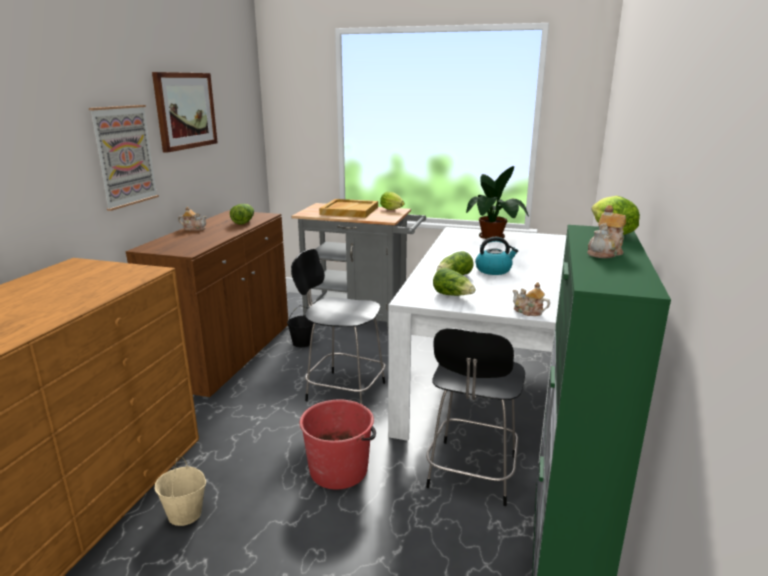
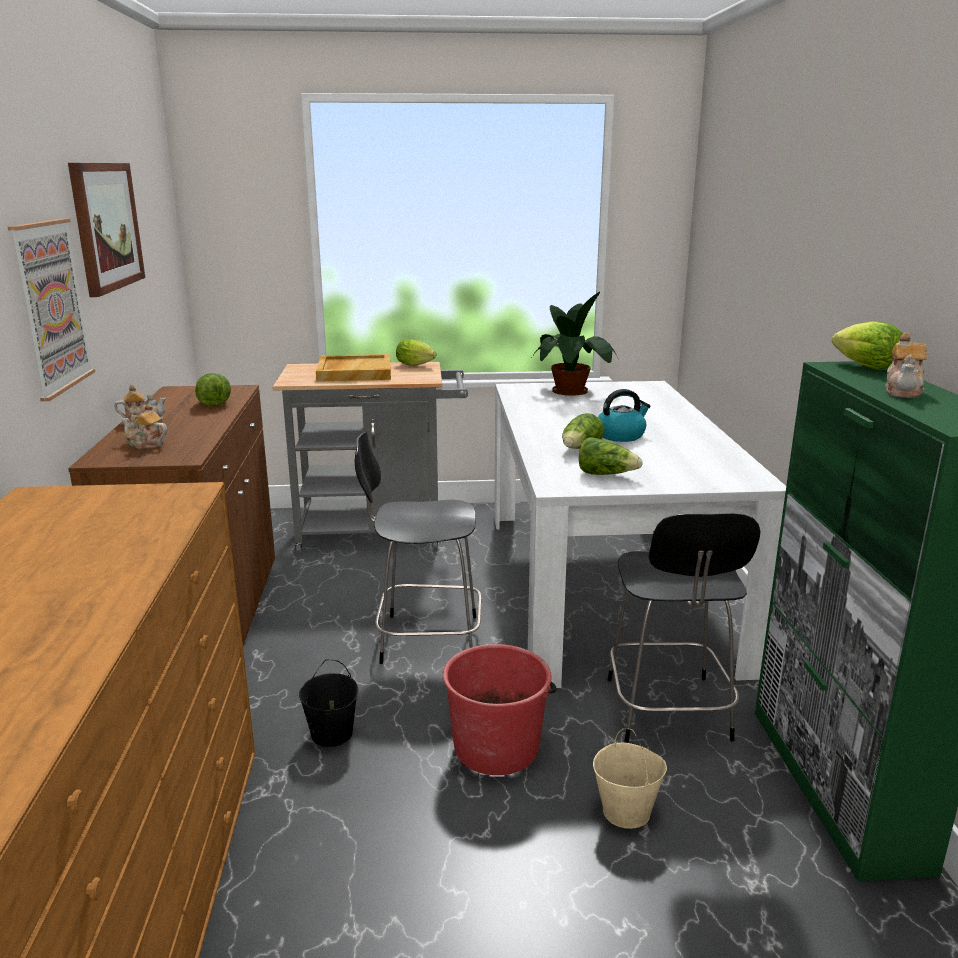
camera: 20 degrees left, 0 degrees up
(185, 514) = (316, 864): beige bucket -> beige bucket (626, 811)
(302, 343) = (314, 582): black bucket -> black bucket (331, 734)
(528, 312) = (717, 483): teapot -> teapot (145, 444)

